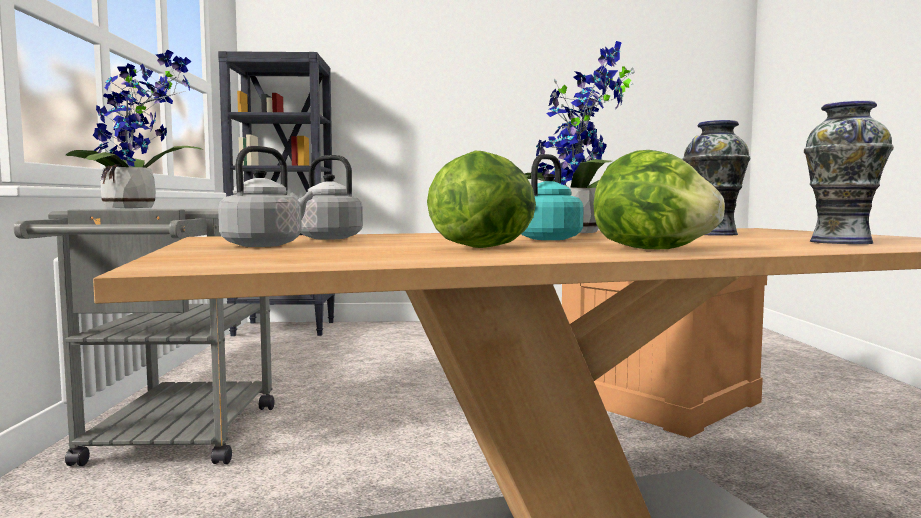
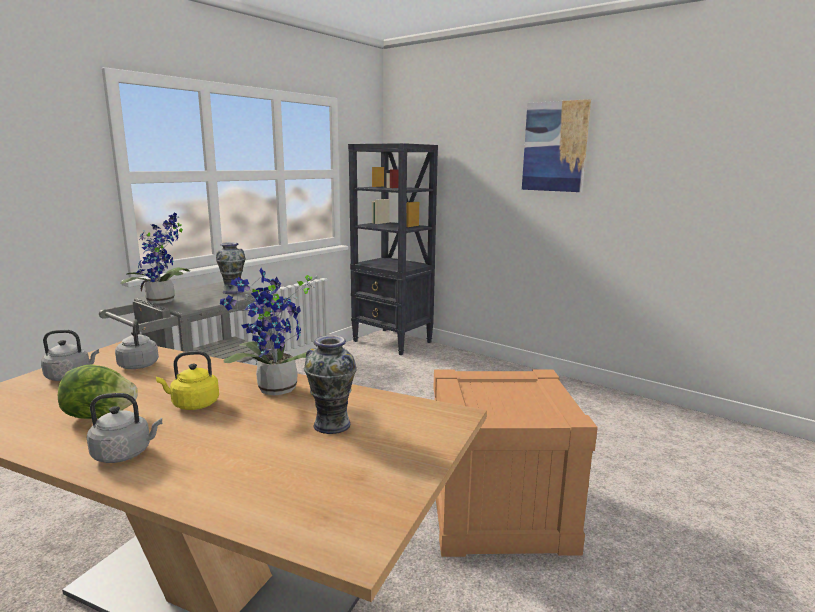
camera: 40 degrees right, 10 degrees up
(481, 72) = (555, 147): none -> picture
(546, 239) = (193, 404): turquoise kettle -> yellow kettle
(652, 249) = (125, 454): lettuce -> grey kettle
(839, 242) = (279, 485): vase -> vase (233, 291)

